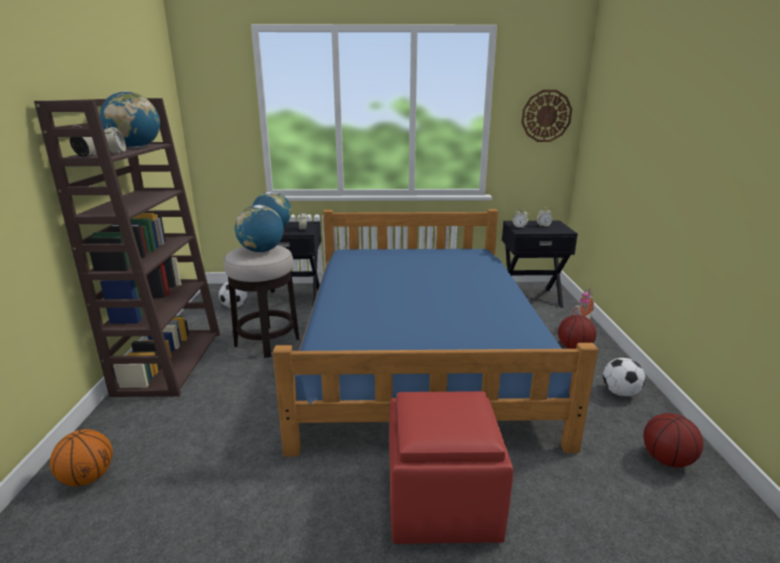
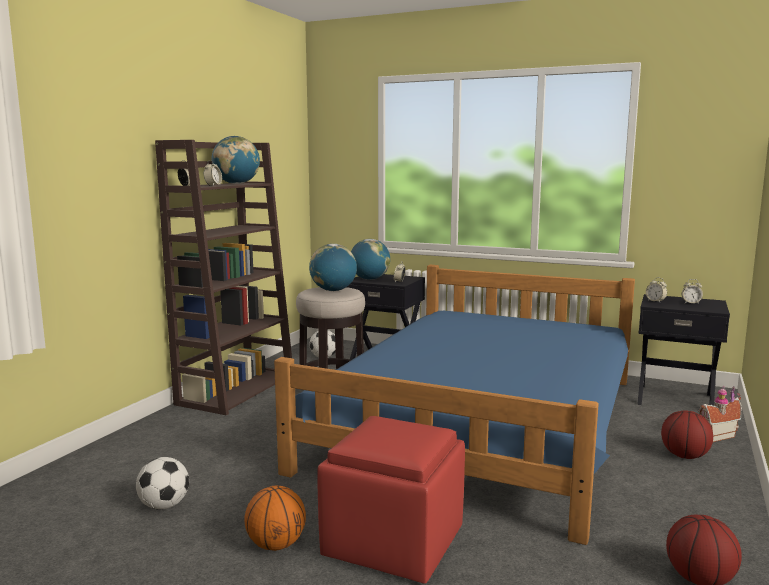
camera: 25 degrees right, 10 degrees down
(88, 478) = (123, 453): basketball -> basketball (276, 545)
(546, 116) = (709, 166): wall clock -> none
(620, 393) = (703, 508): football -> football (164, 505)

